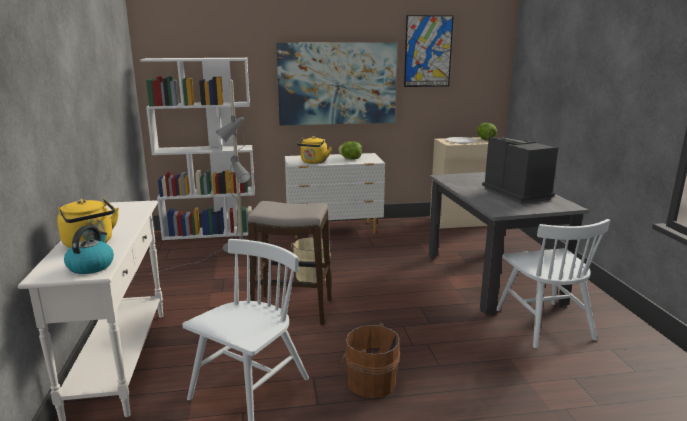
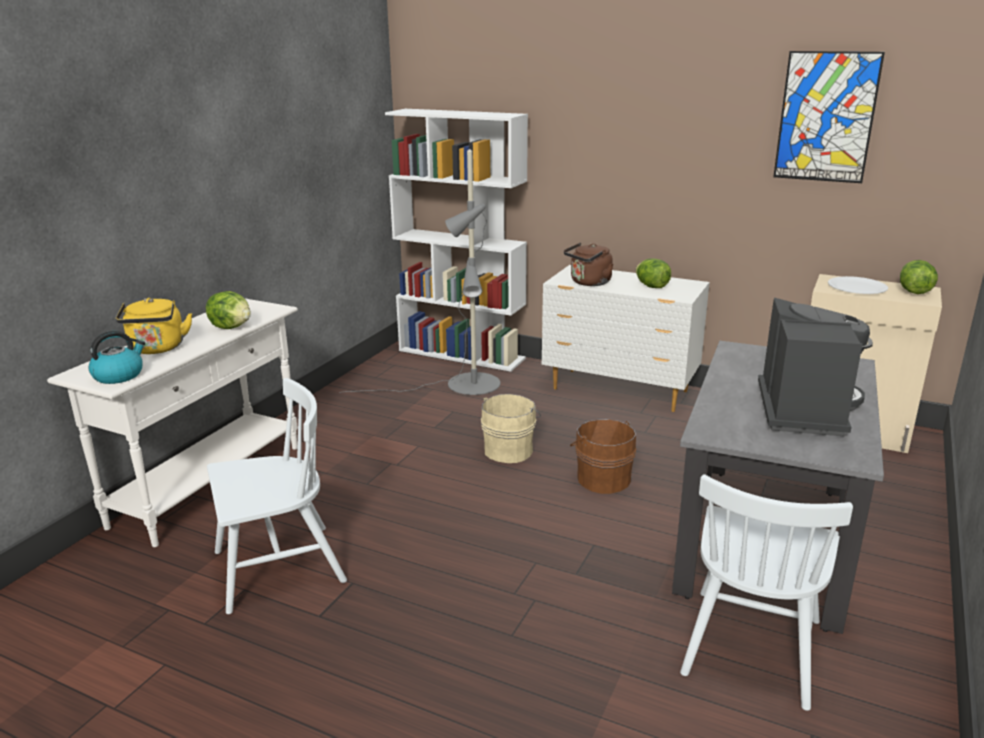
camera: 35 degrees right, 5 degrees up
(129, 219) = (231, 327): none -> lettuce
(292, 310) = (431, 489): stool -> none
(313, 162) = (589, 283): yellow kettle -> brown kettle
(337, 83) = (659, 162): picture -> none
(369, 382) = (403, 616): brown bucket -> brown bucket (602, 478)

